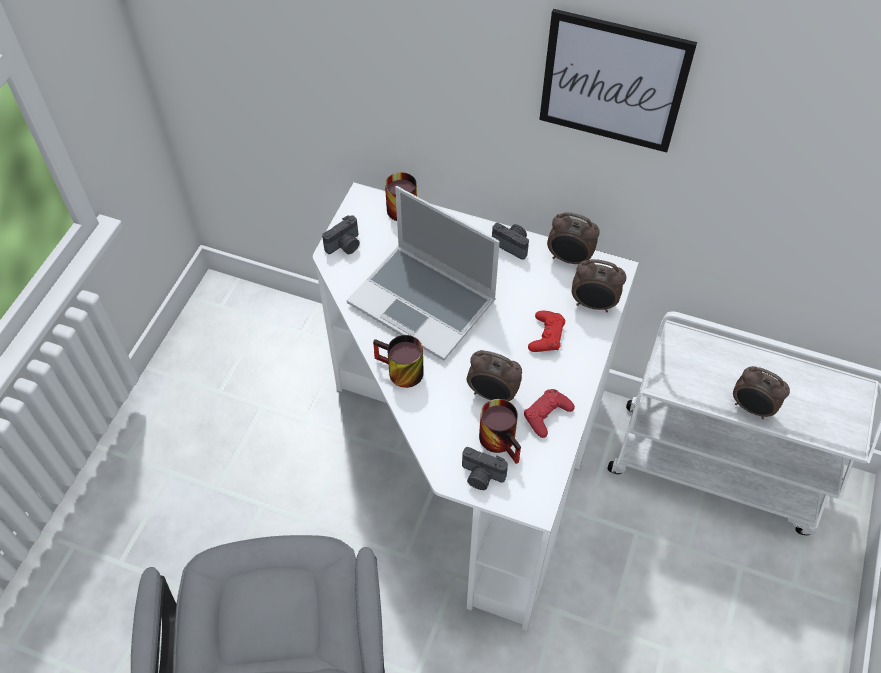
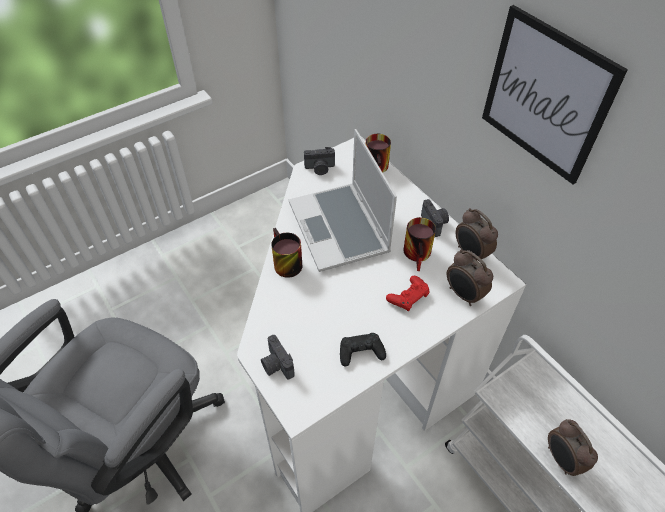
camera: 35 degrees right, 5 degrees down
(492, 395) = (333, 314): alarm clock -> none
(503, 440) = (314, 350): mug -> mug (420, 255)
(547, 415) = (361, 352): red game controller -> black game controller

